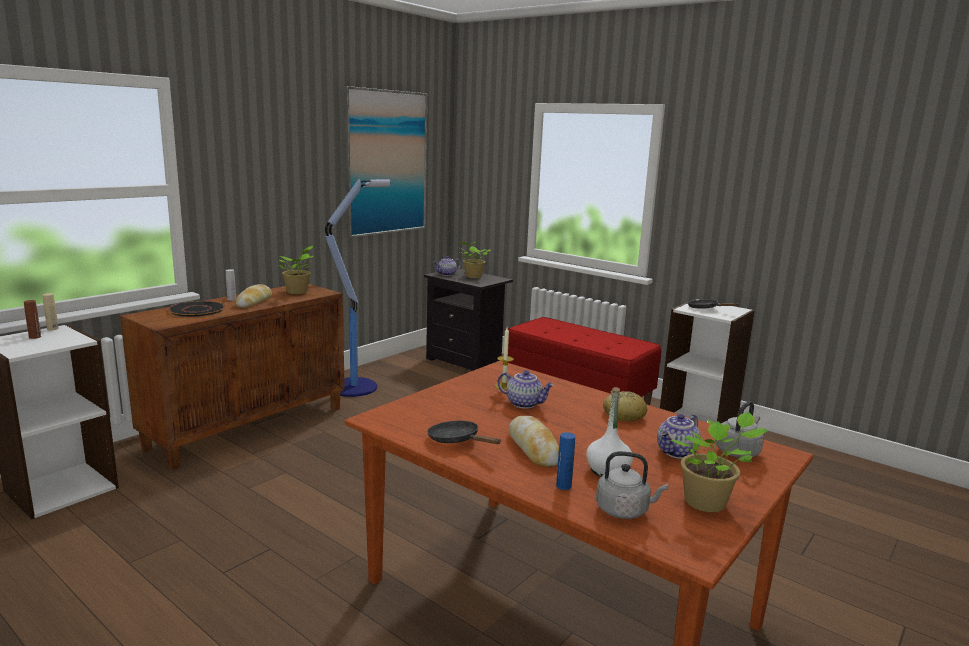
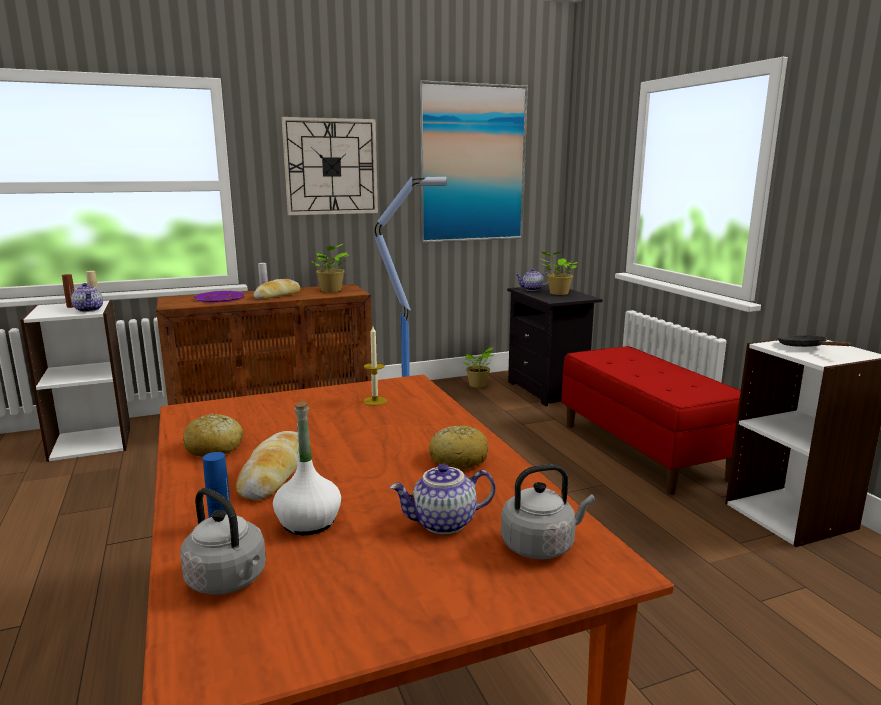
camera: 30 degrees right, 0 degrees up
(197, 310) = (220, 298): black plate -> purple plate
(272, 168) = (331, 167): none -> wall clock
(457, 441) = (214, 448): black frying pan -> bread
(524, 403) = (362, 423): teapot -> teapot (89, 310)
(708, 503) = (357, 608): potted plant -> potted plant (478, 385)

